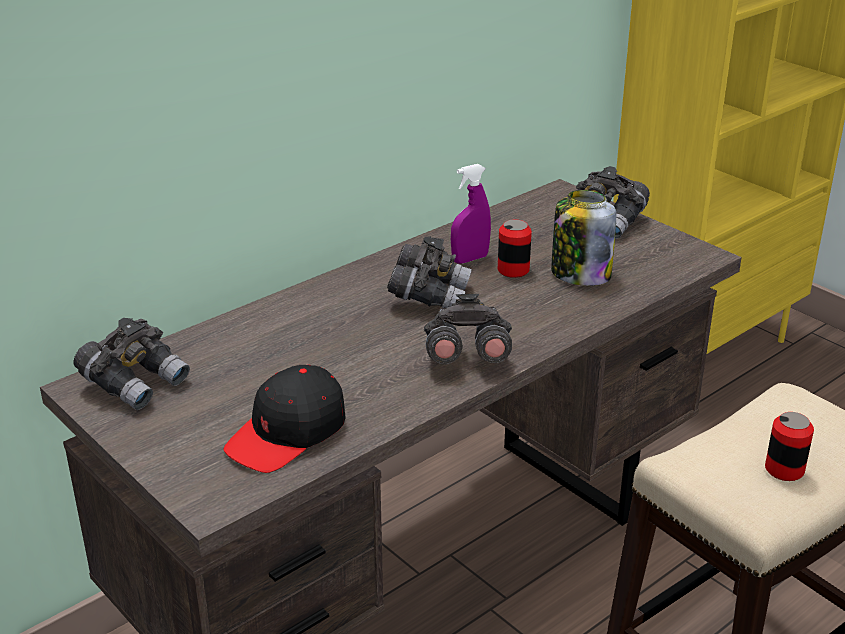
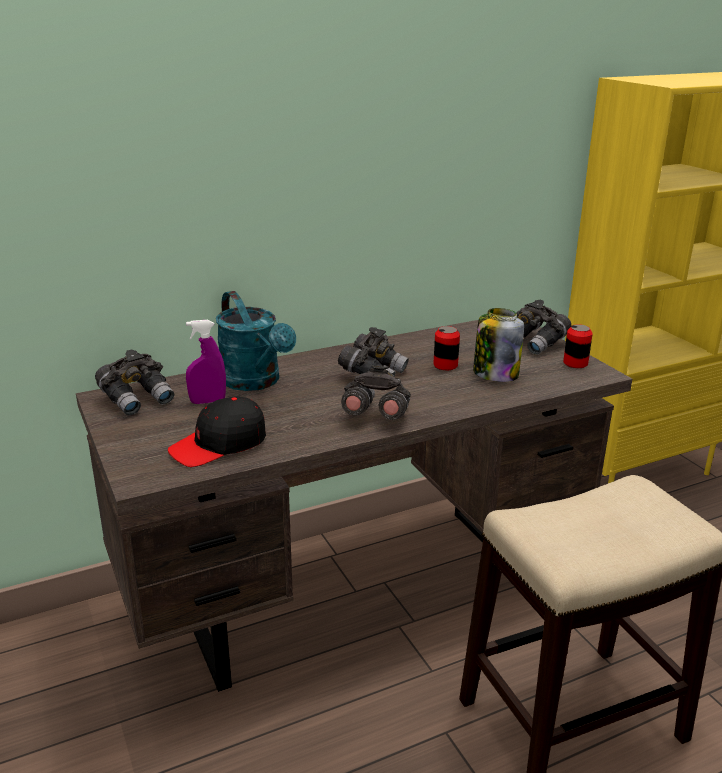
camera: 15 degrees right, 5 degrees down
(282, 331) = (255, 382): none -> turquoise watering can
(470, 259) = (417, 355): purple spray bottle -> purple spray bottle (208, 401)
(784, 469) = (606, 536): can -> can (575, 363)

